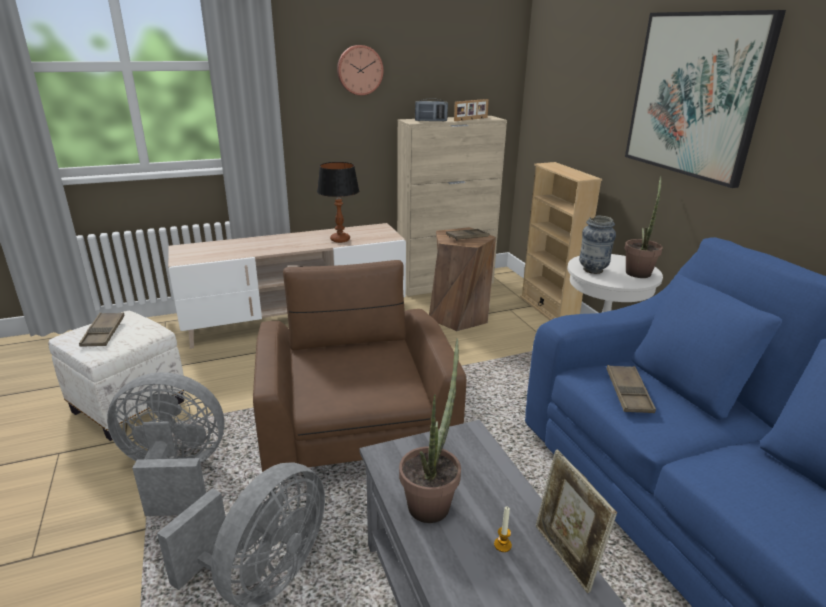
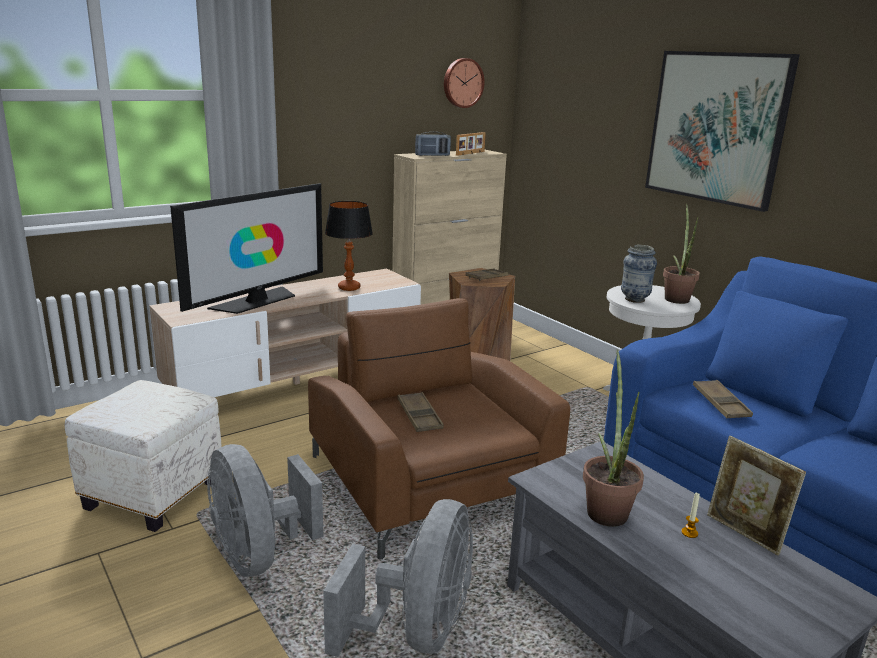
camera: 15 degrees left, 5 degrees down
(103, 333) = (135, 404): brown tray -> brown tray (419, 416)
(176, 475) = (259, 555): grey fan -> grey fan turned 105 degrees counterclockwise
(254, 247) = (257, 301): none -> television
(359, 70) = (355, 101): wall clock -> wall clock (462, 83)
(548, 309) = (563, 352): beige bookcase -> none

